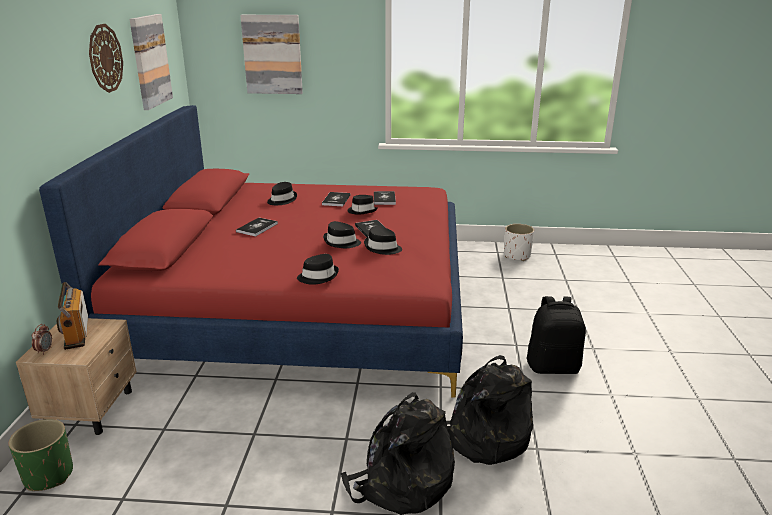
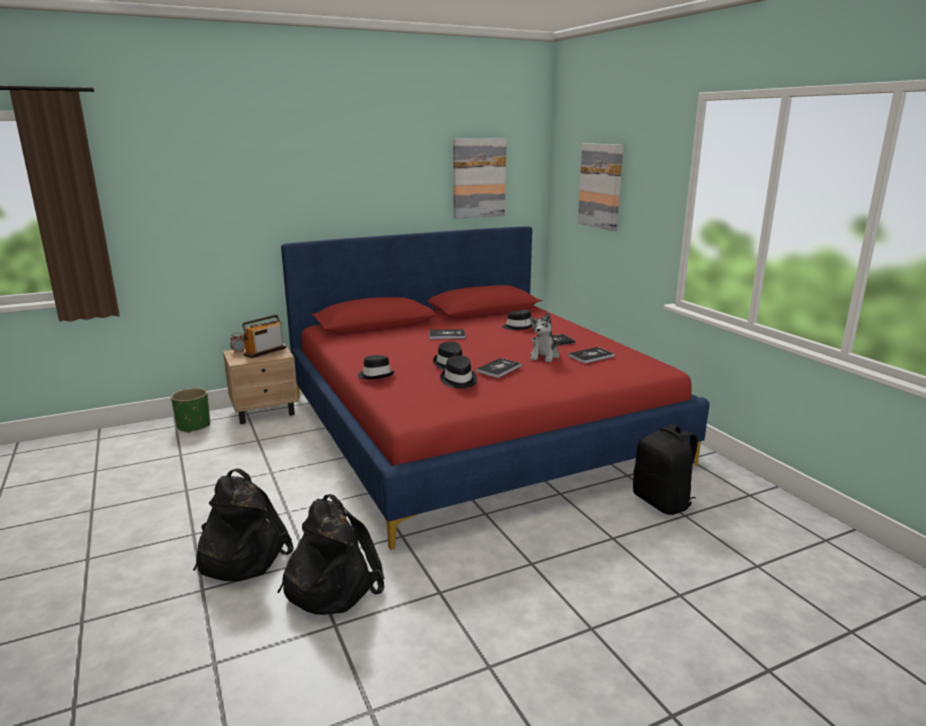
camera: 60 degrees right, 5 degrees down
(105, 58) = (404, 167): wall clock -> none
(362, 211) = (544, 356): black hat -> plush toy
(517, 256) = (764, 511): white planter -> none
(553, 366) = (510, 603): black backpack -> black backpack (662, 502)

